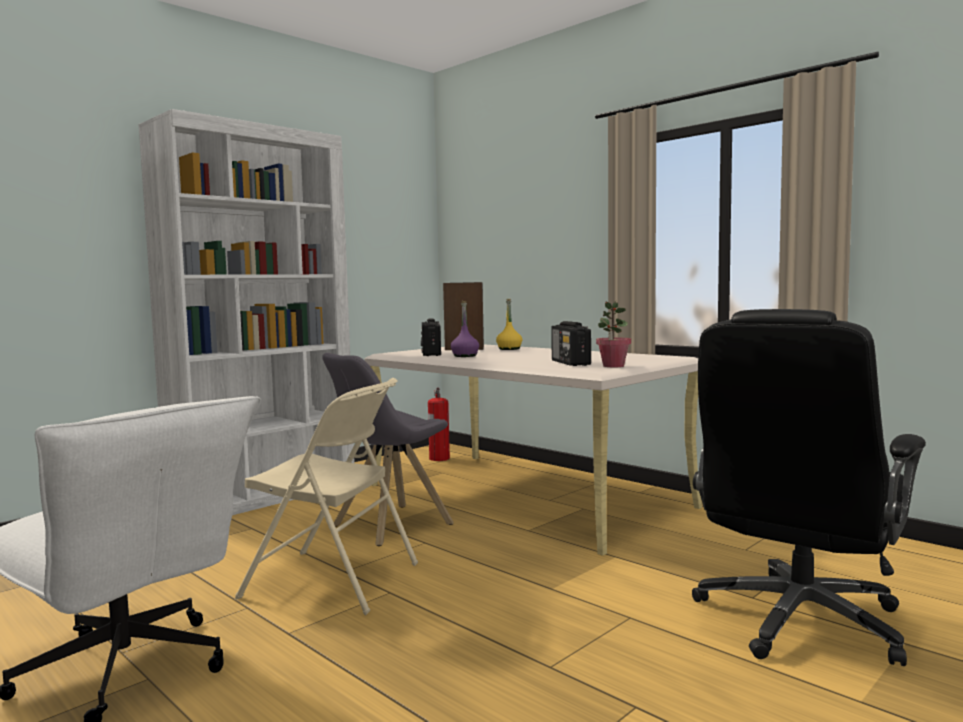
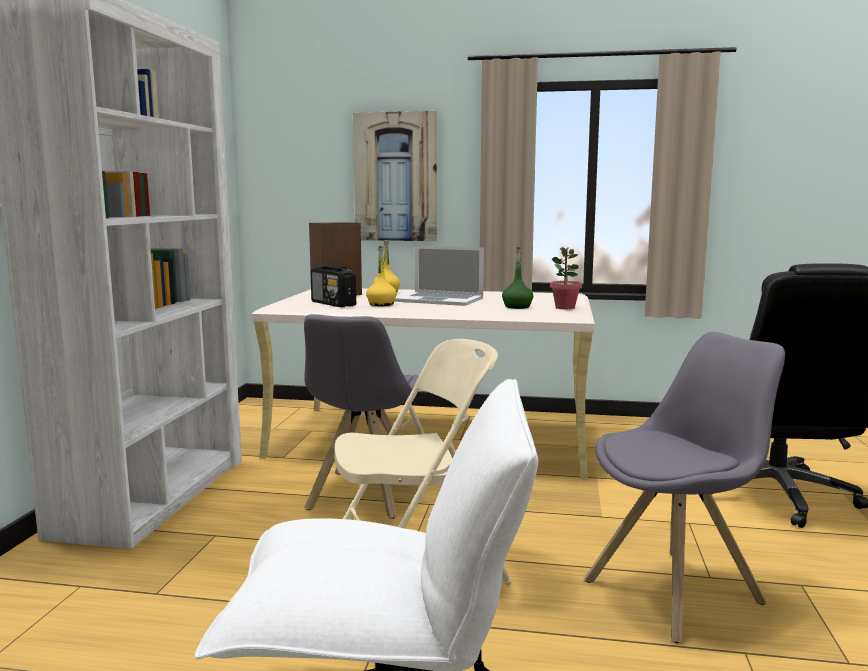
camera: 35 degrees left, 5 degrees up
(439, 458) = (278, 415): fire extinguisher -> none
(465, 356) = (381, 304): purple bottle -> yellow bottle
(489, 666) = (675, 592): none -> grey chair
(528, 355) = (439, 299): none -> laptop
(547, 240) = (396, 177): none -> picture
(570, 363) = (517, 307): radio -> green bottle

